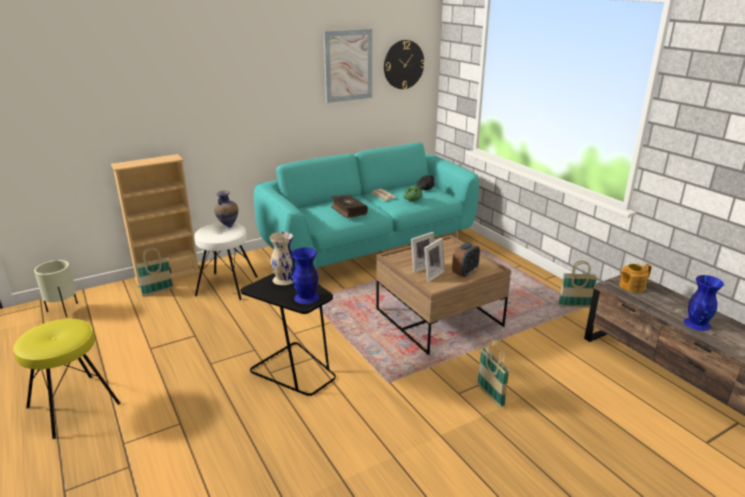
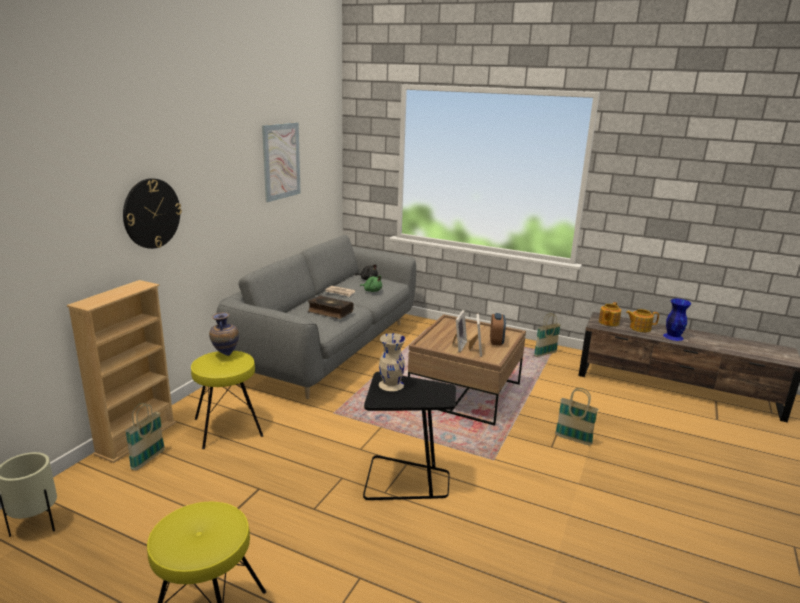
camera: 35 degrees left, 5 degrees down
(227, 285) = (227, 427): white stool -> yellow stool
(306, 298) = (437, 394): blue vase -> none
(369, 246) = (329, 348): turquoise sofa -> grey sofa
(403, 64) = (320, 158): wall clock -> wall clock (151, 213)
(664, 302) = (639, 328): none -> teapot

